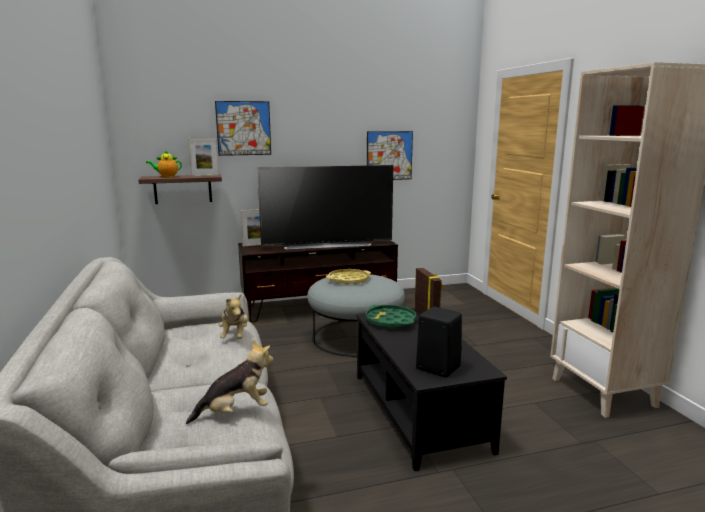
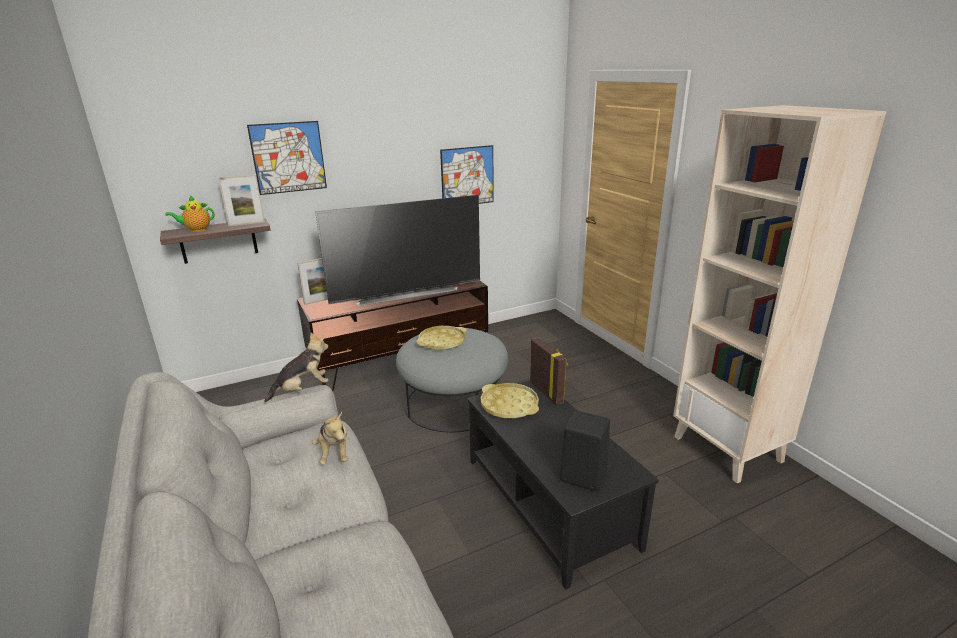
camera: 10 degrees left, 10 degrees up
(235, 412) = (375, 588): plush toy -> plush toy (303, 389)
(390, 321) = (509, 405): green tray -> yellow tray

